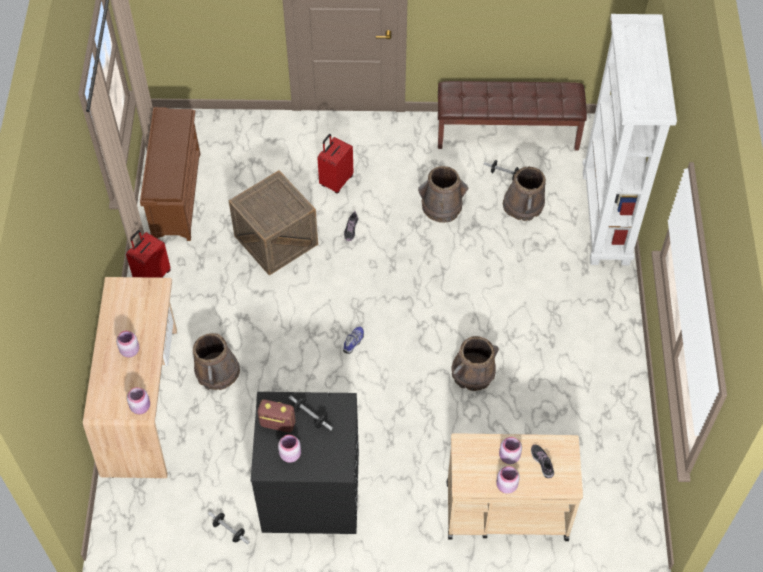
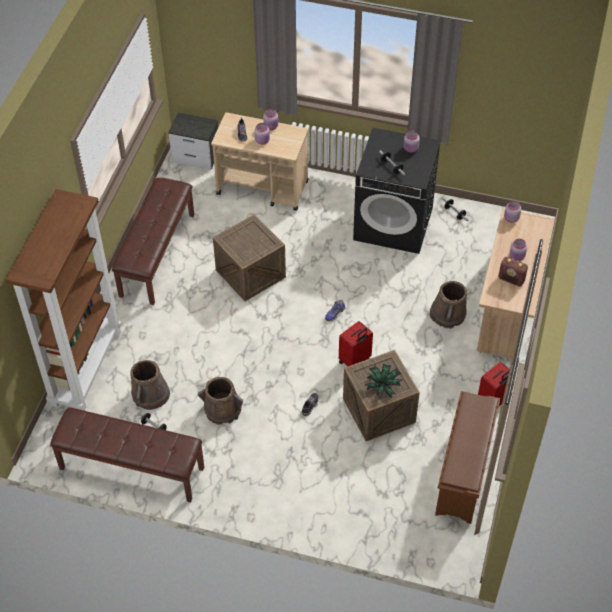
camera: 165 degrees left, 5 degrees down
(268, 200) = (383, 385): none -> potted plant
(277, 424) = (416, 167): radio -> radio (511, 279)
(336, 181) = (310, 455): red suitcase -> red suitcase (355, 361)
(473, 372) = (250, 273): brown bucket -> crate
(599, 372) = (157, 254): none -> brown bench
(606, 218) = (86, 367): white bookcase -> brown bookcase
(620, 543) = (197, 157): none -> nightstand

